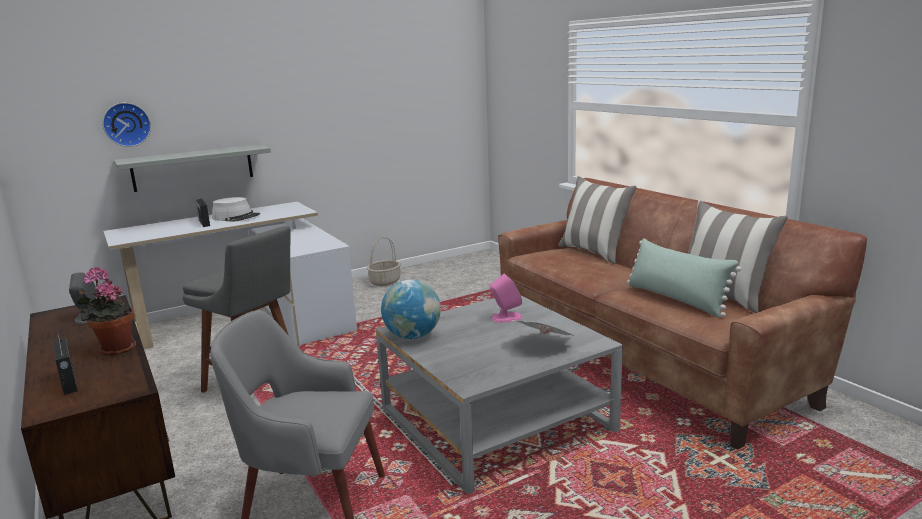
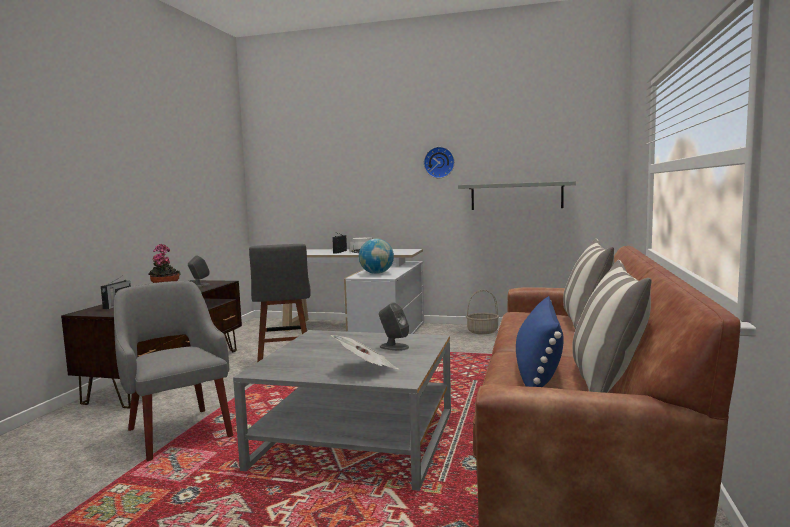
camera: 45 degrees right, 10 degrees down
(126, 124) = (314, 179): wall clock -> wall clock (439, 162)
(193, 167) = (351, 213): grey shelf -> grey shelf (516, 196)
(413, 336) = (312, 339): globe -> globe (376, 273)
(506, 317) = (394, 347): pink speaker -> grey speaker
(676, 299) = (538, 369): green pillow -> blue pillow

